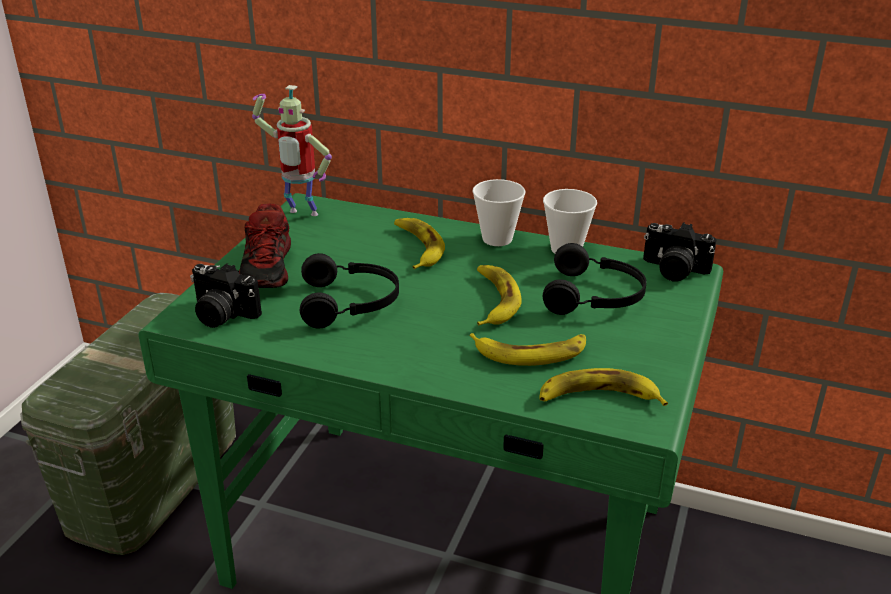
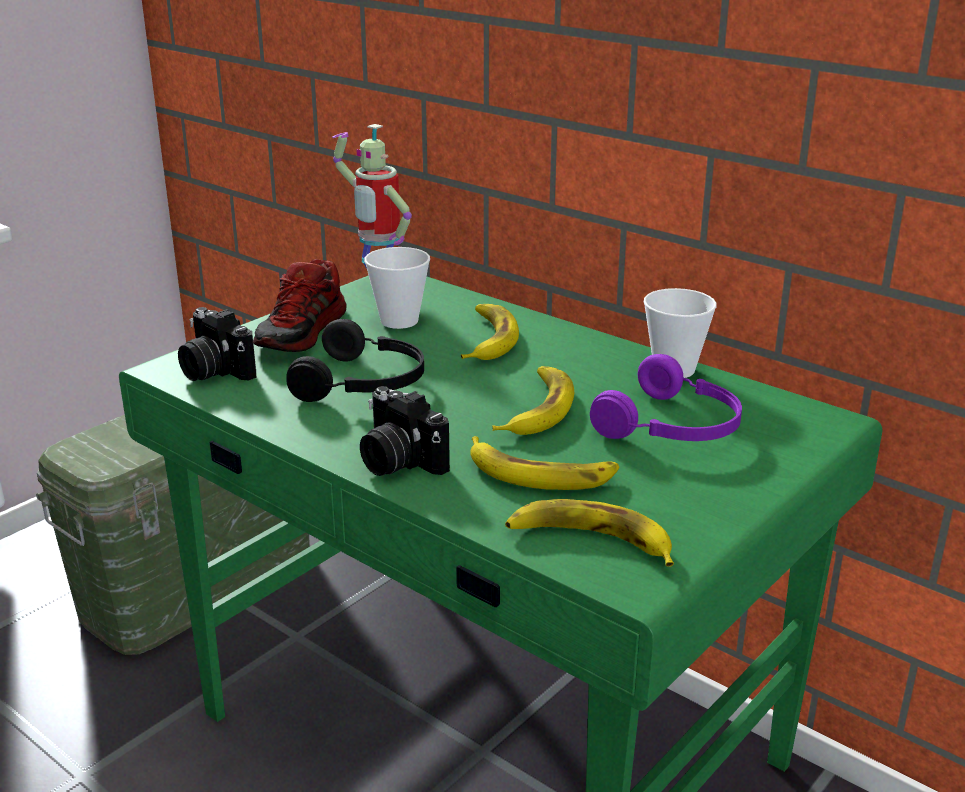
camera: 20 degrees right, 5 degrees down
(497, 239) = (593, 345): cup -> cup (399, 321)
(595, 297) = (673, 427): black headphones -> purple headphones
(673, 270) = (804, 415): camera -> camera (397, 461)

